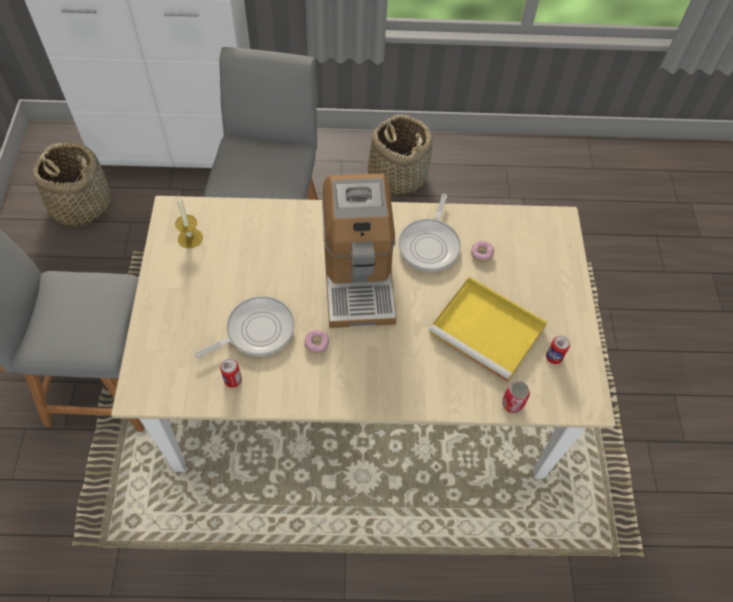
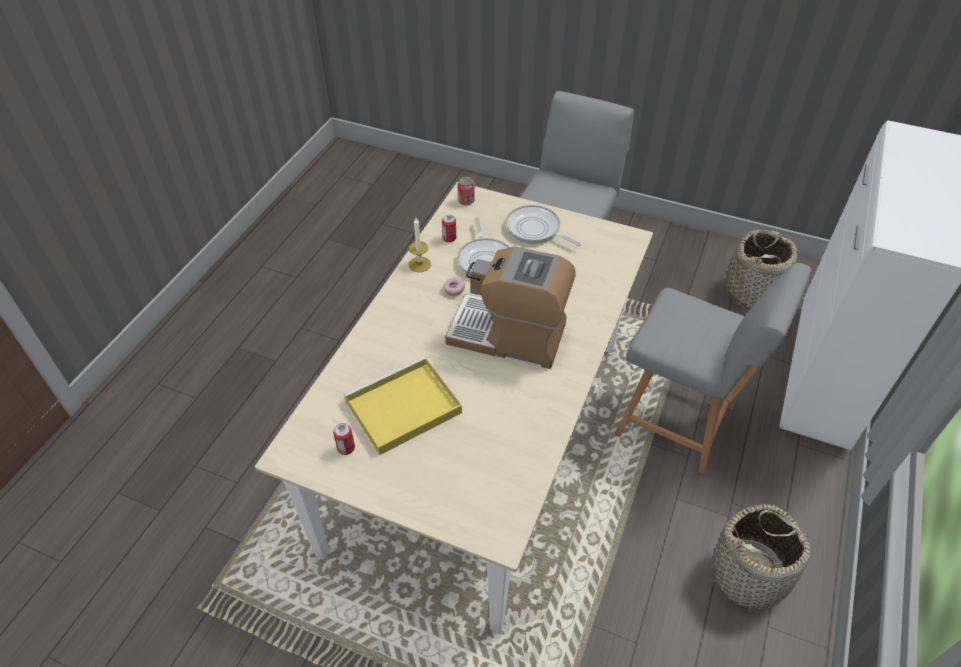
camera: 115 degrees right, 10 degrees down
(190, 238) = (596, 242): candle -> candle (419, 264)
(430, 245) = (520, 400): frying pan -> frying pan (535, 230)
(481, 254) = (490, 439): donut -> none
(512, 404) = (324, 396): can -> can (466, 201)

